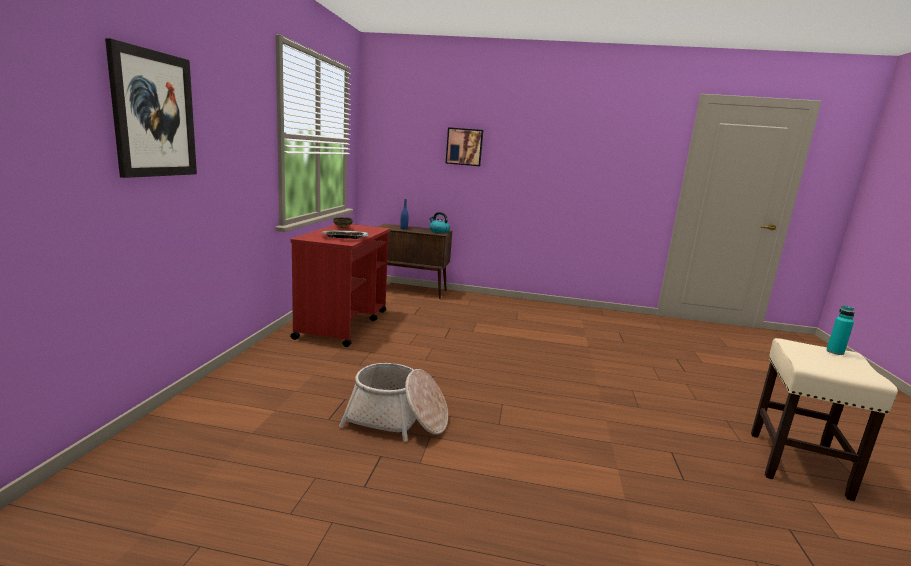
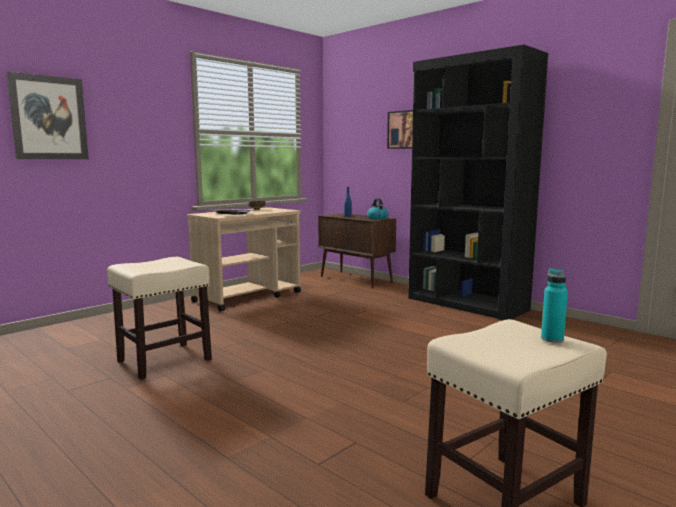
camera: 35 degrees right, 5 degrees down
(343, 324) = (248, 296): red cart -> beige cart
(397, 420) = (163, 360): basket -> beige stool
(533, 306) = (466, 304): none -> black bookcase

